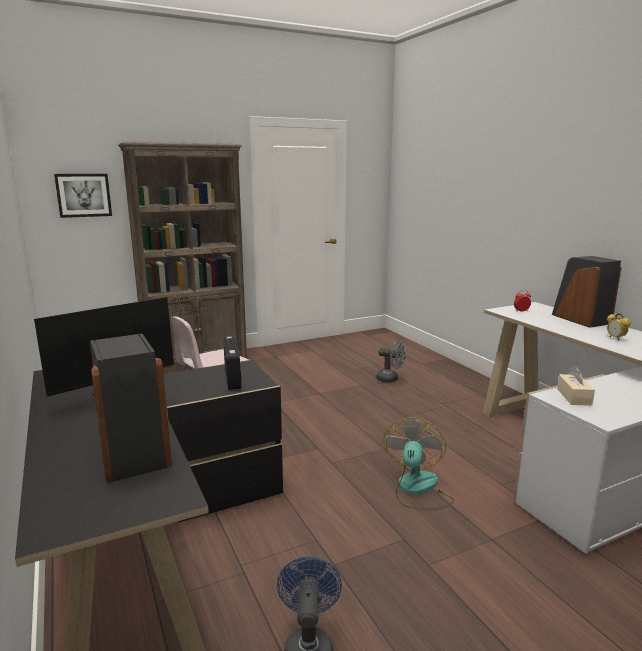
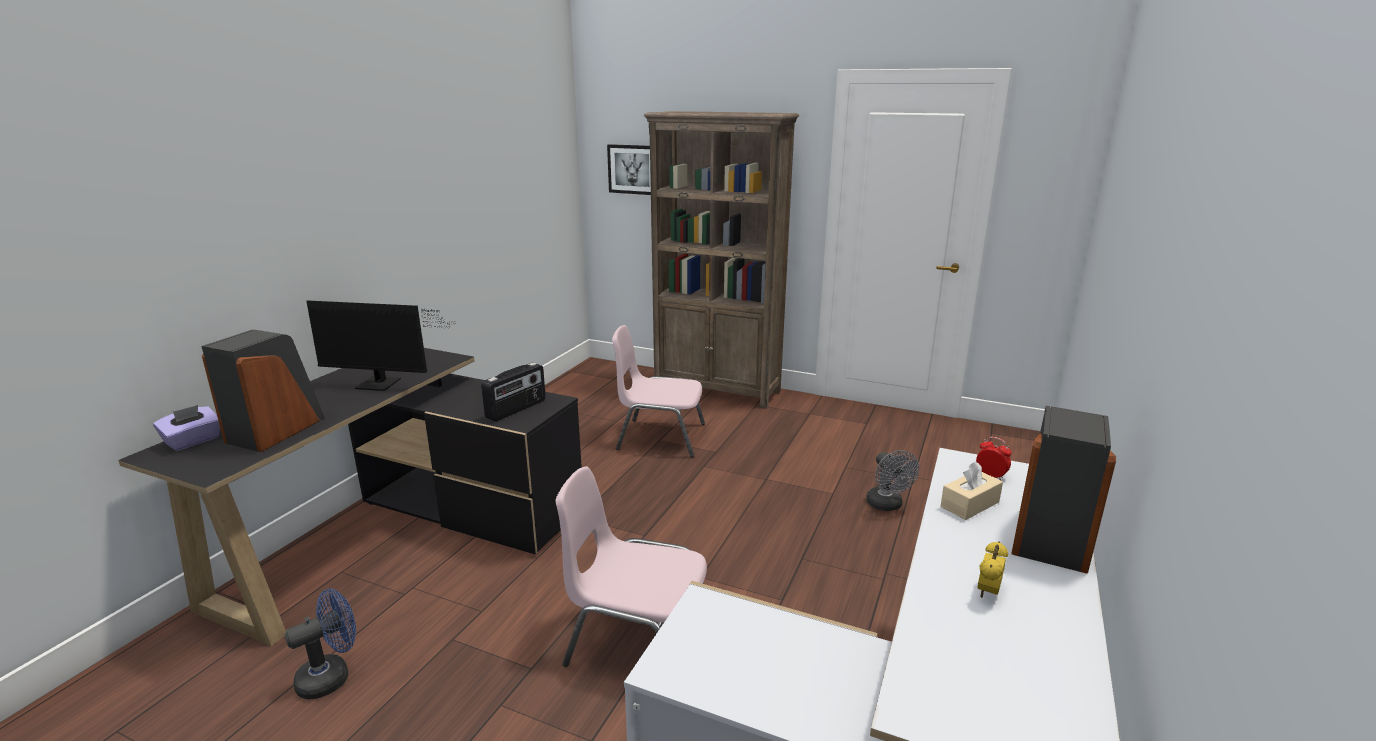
camera: 50 degrees right, 5 degrees up
(64, 500) = (193, 441): none -> purple tissue box
(417, 489) = (638, 639): fan -> pink chair
(574, 397) = (724, 623): beige tissue box -> beige tissue box (969, 504)

